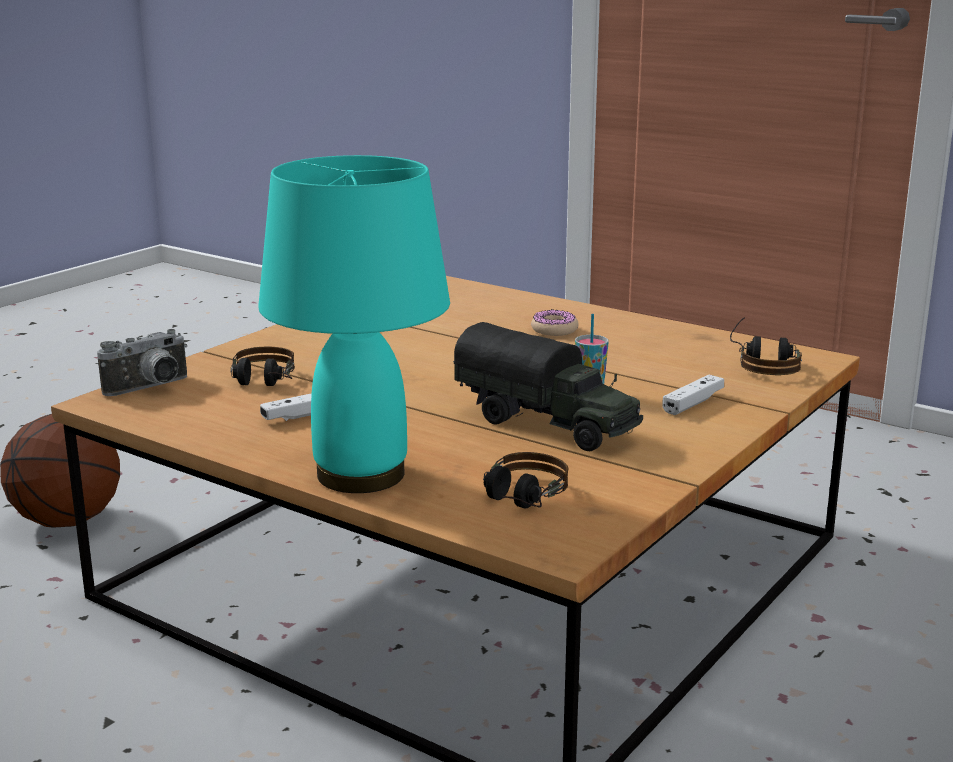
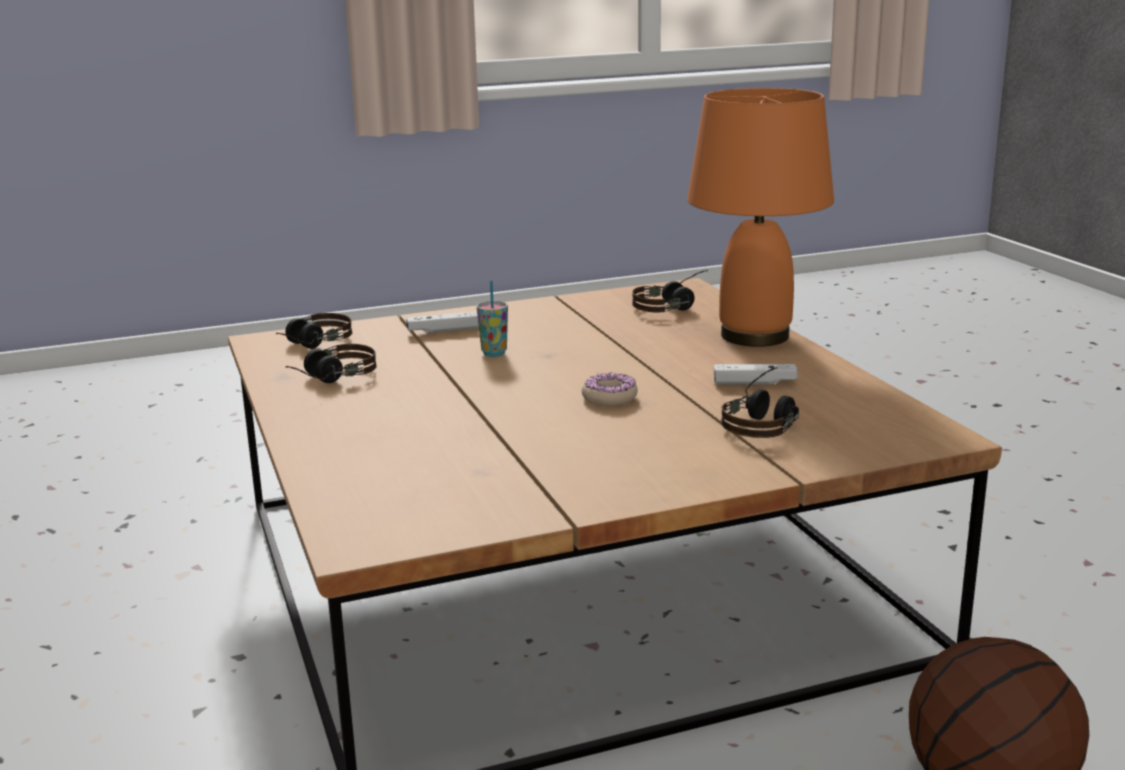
camera: 145 degrees left, 0 degrees up
(151, 388) = (887, 441): camera -> none
(361, 475) = (755, 335): turquoise table lamp -> orange table lamp
(548, 424) = (574, 338): toy truck -> none
(554, 330) = (388, 416): donut -> donut (609, 397)
(665, 342) = (328, 379): none -> headphones

